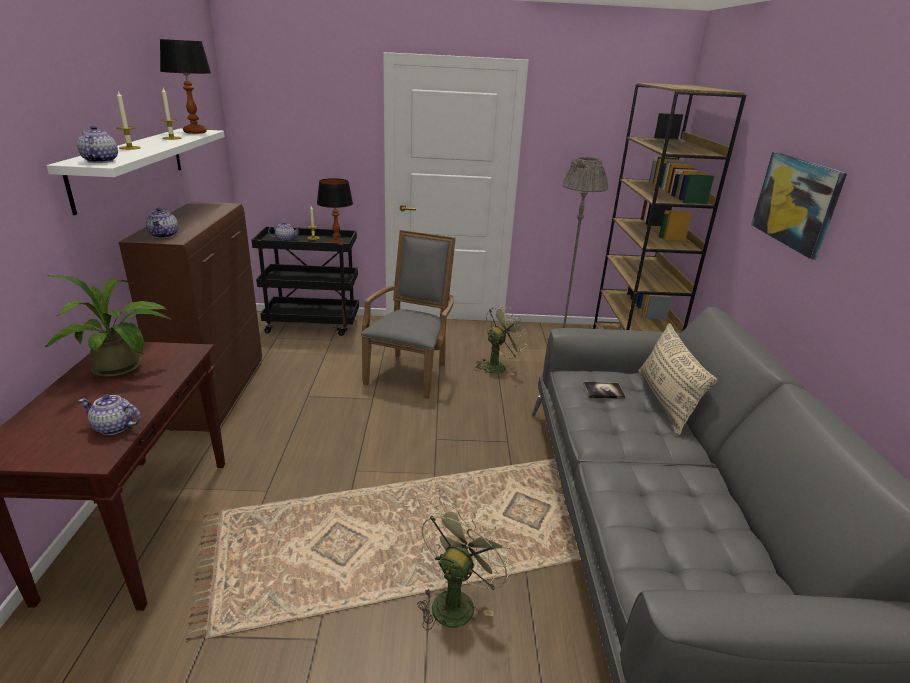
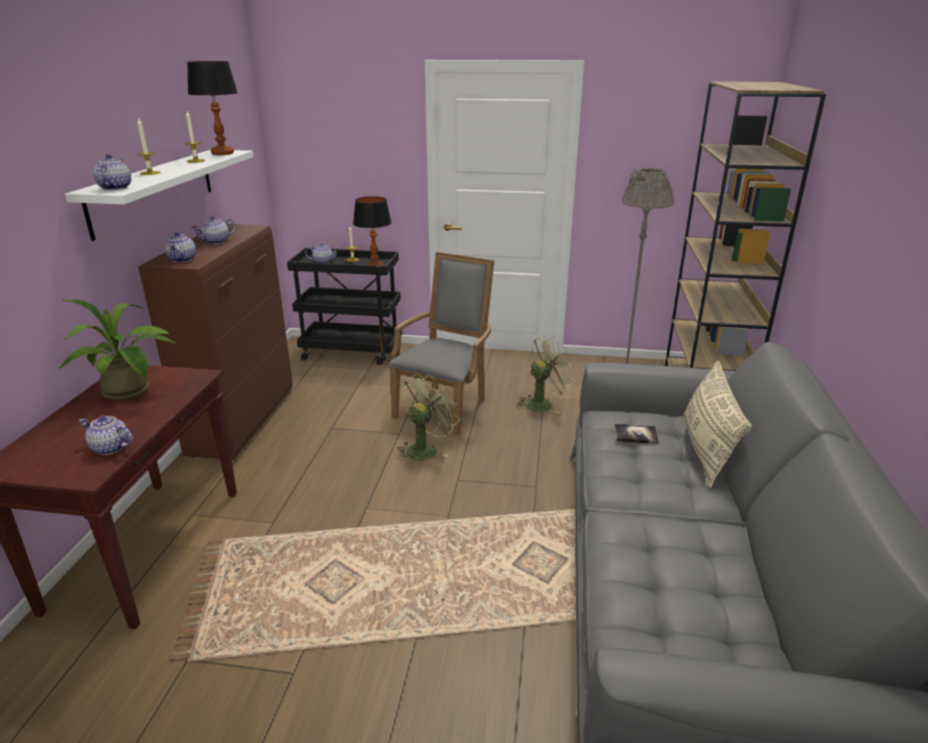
camera: 10 degrees right, 0 degrees up
(193, 218) = (216, 242): none -> teapot
(456, 600) = (442, 649): green fan -> green fan (425, 448)
(796, 202) = (866, 221): picture -> none

